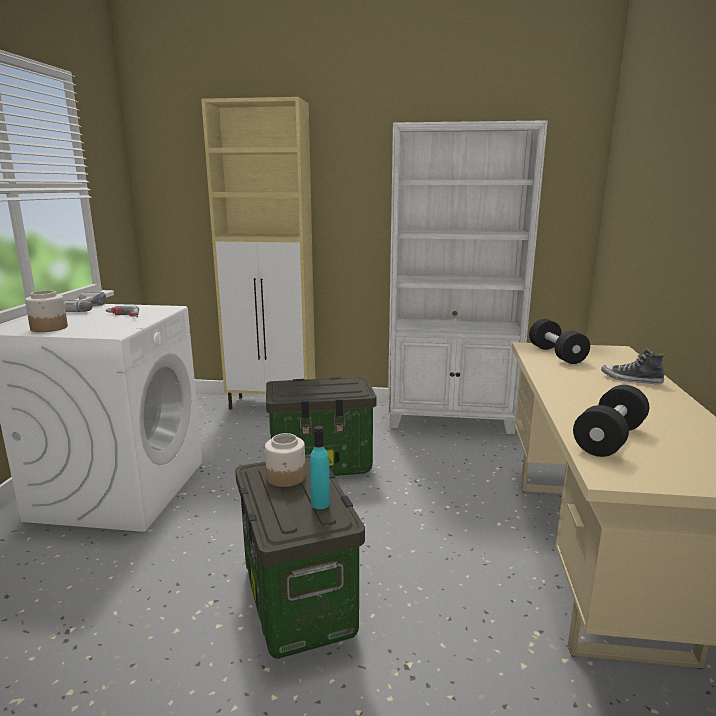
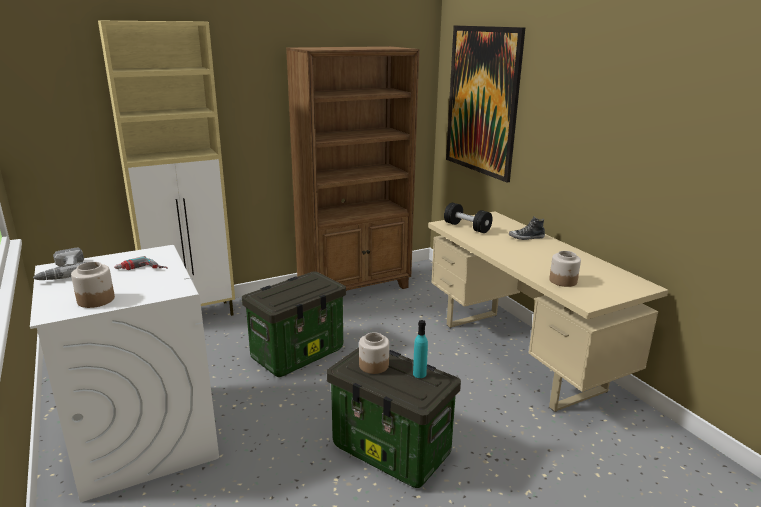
camera: 35 degrees left, 5 degrees up
(451, 419) = (355, 288): white bookcase -> brown bookcase
(609, 439) = (563, 281): black dumbbell -> jar
(638, 191) = (482, 101): none -> picture

